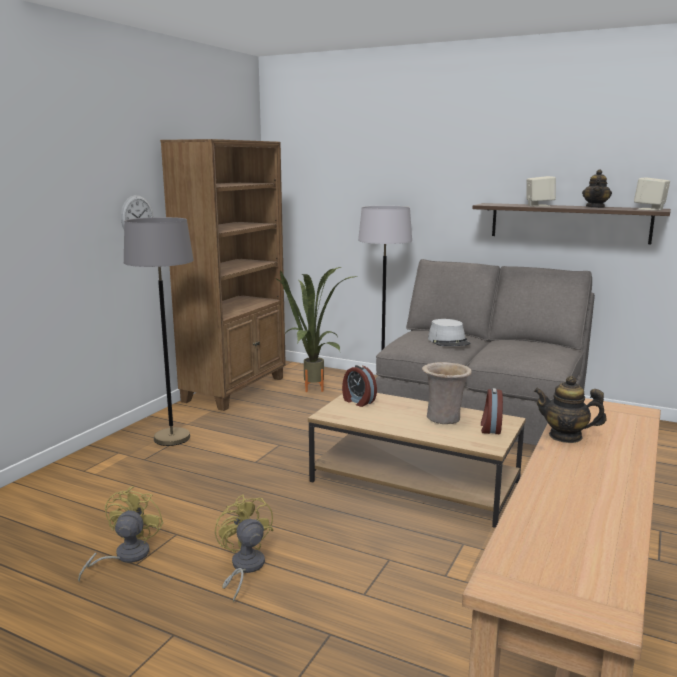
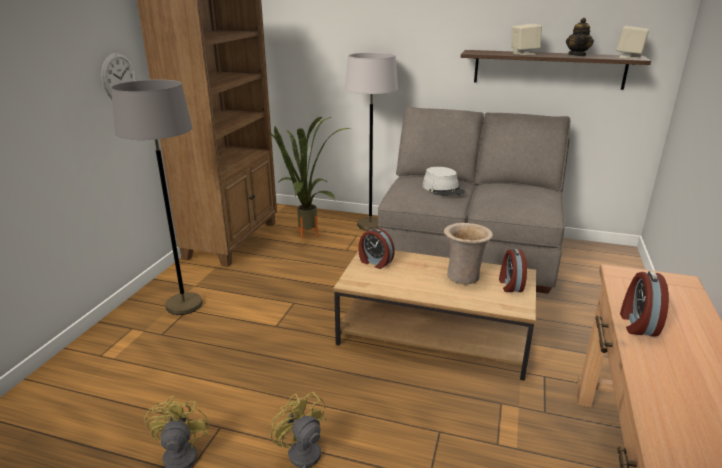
camera: 10 degrees left, 10 degrees up
(565, 436) = (637, 324): teapot -> alarm clock

